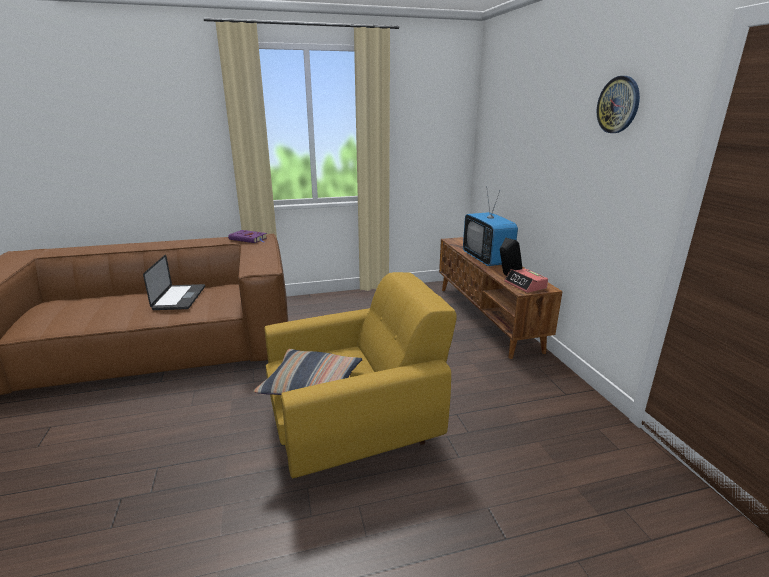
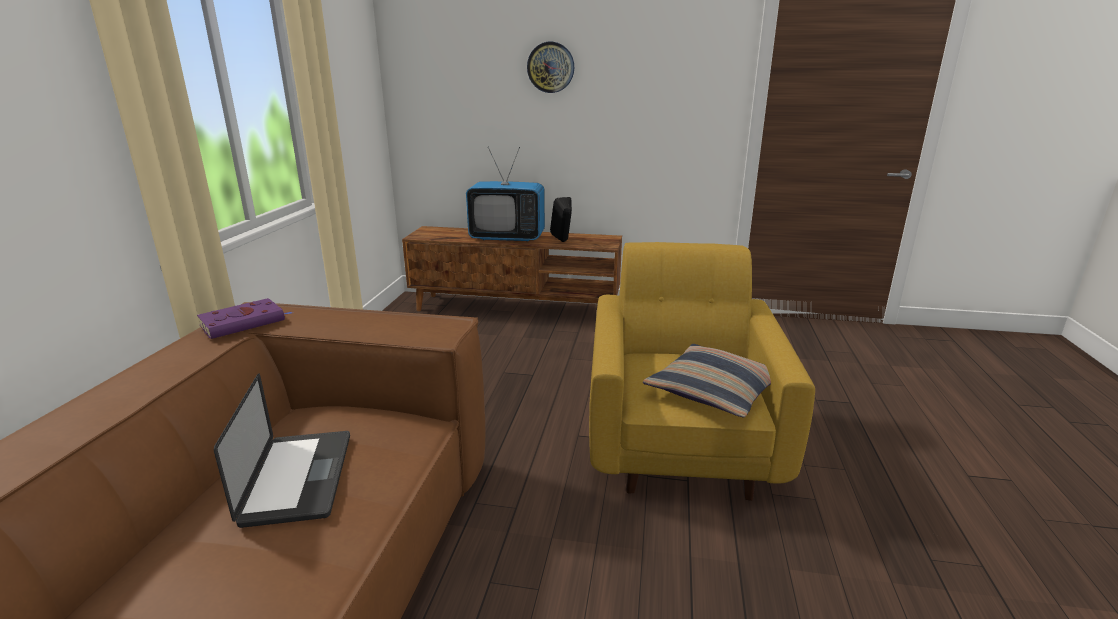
camera: 65 degrees left, 0 degrees up
(179, 298) = (298, 478): laptop -> laptop turned 60 degrees clockwise
(525, 285) = (596, 242): alarm clock -> none
(618, 105) = (661, 40): wall clock -> wall clock (550, 67)

